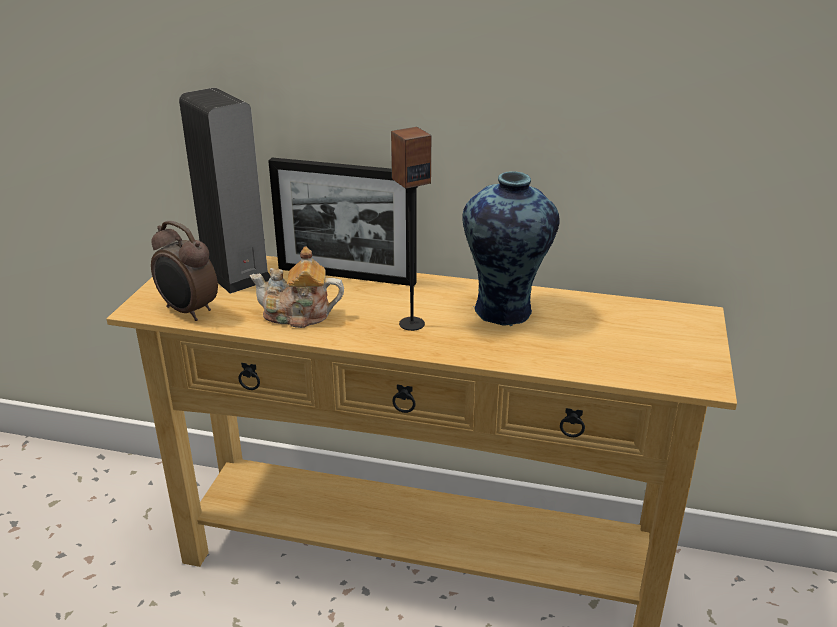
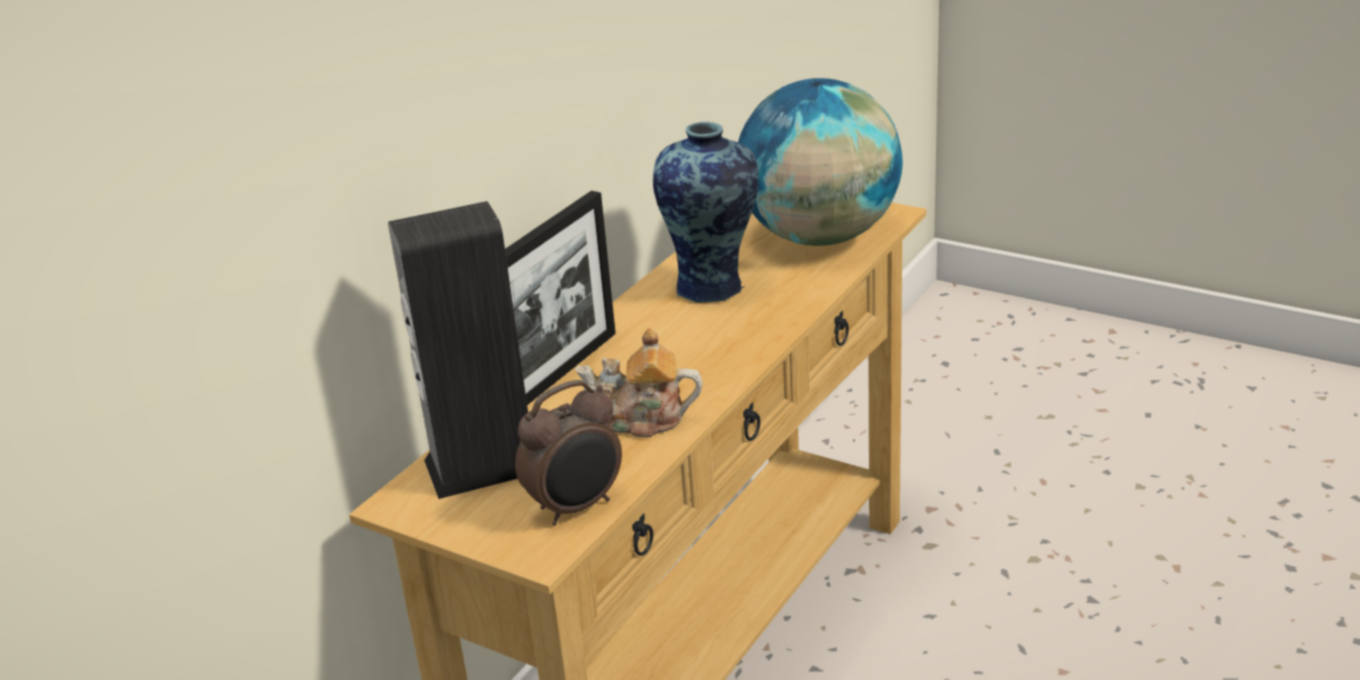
camera: 70 degrees left, 0 degrees up
(298, 315) = (641, 419): teapot -> teapot turned 75 degrees clockwise
(411, 323) = (705, 344): speaker -> none
(627, 349) = (819, 237): none -> globe

